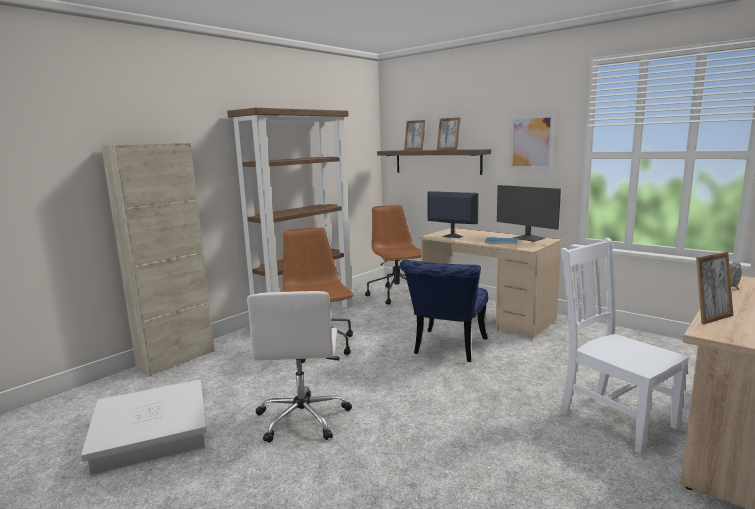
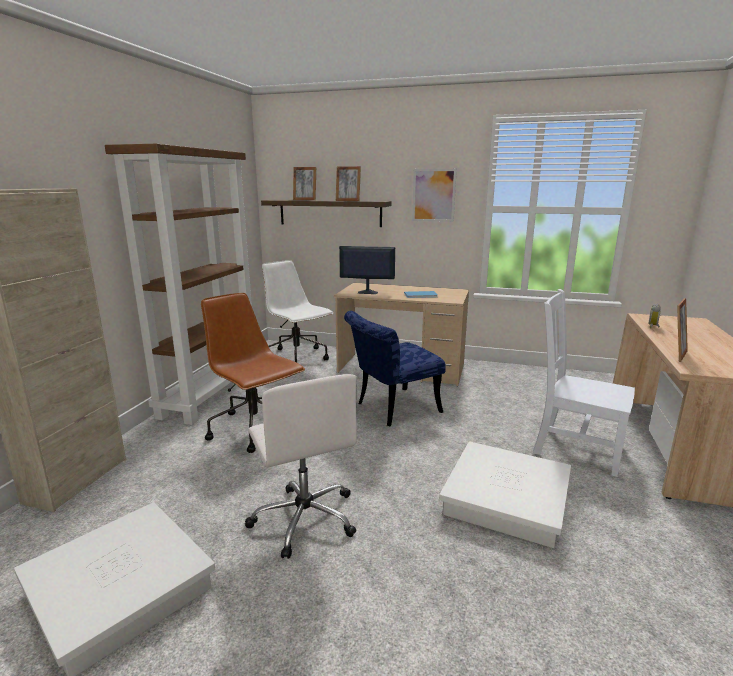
camera: 25 degrees left, 5 degrees up
(397, 295) = (297, 358): brown office chair -> white office chair
(447, 349) = (392, 409): blue chair -> blue chair turned 60 degrees clockwise
(491, 445) = (506, 499): none -> white storage box
(528, 238) = (440, 290): monitor -> none

